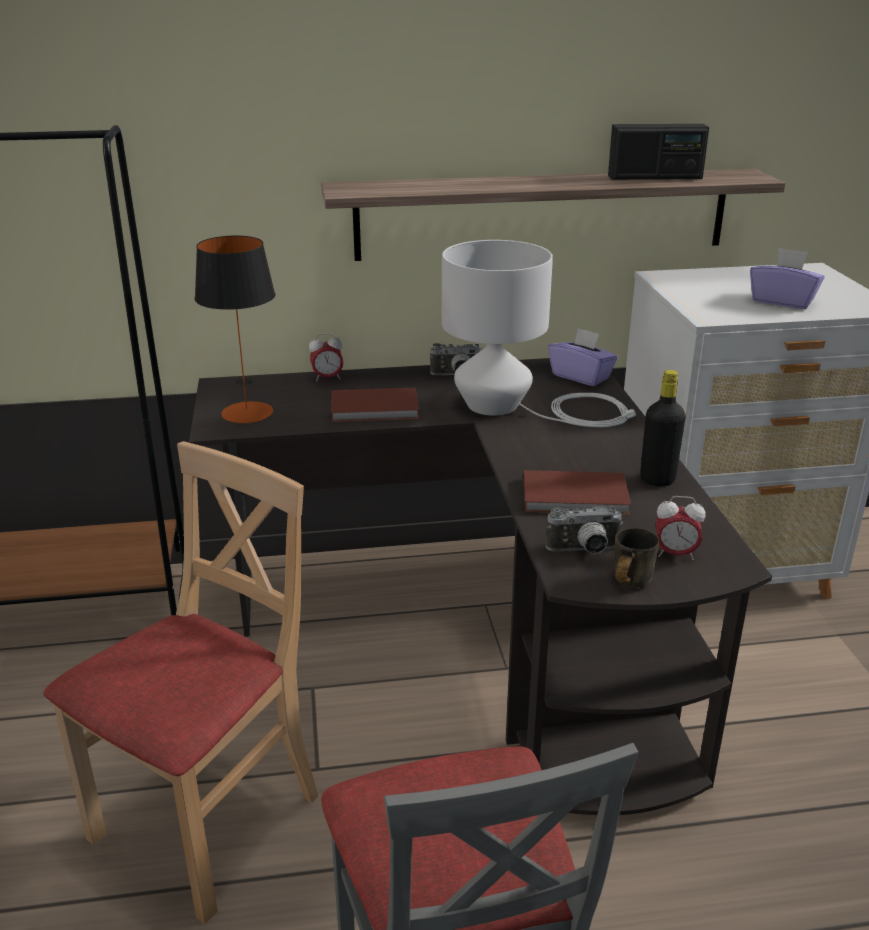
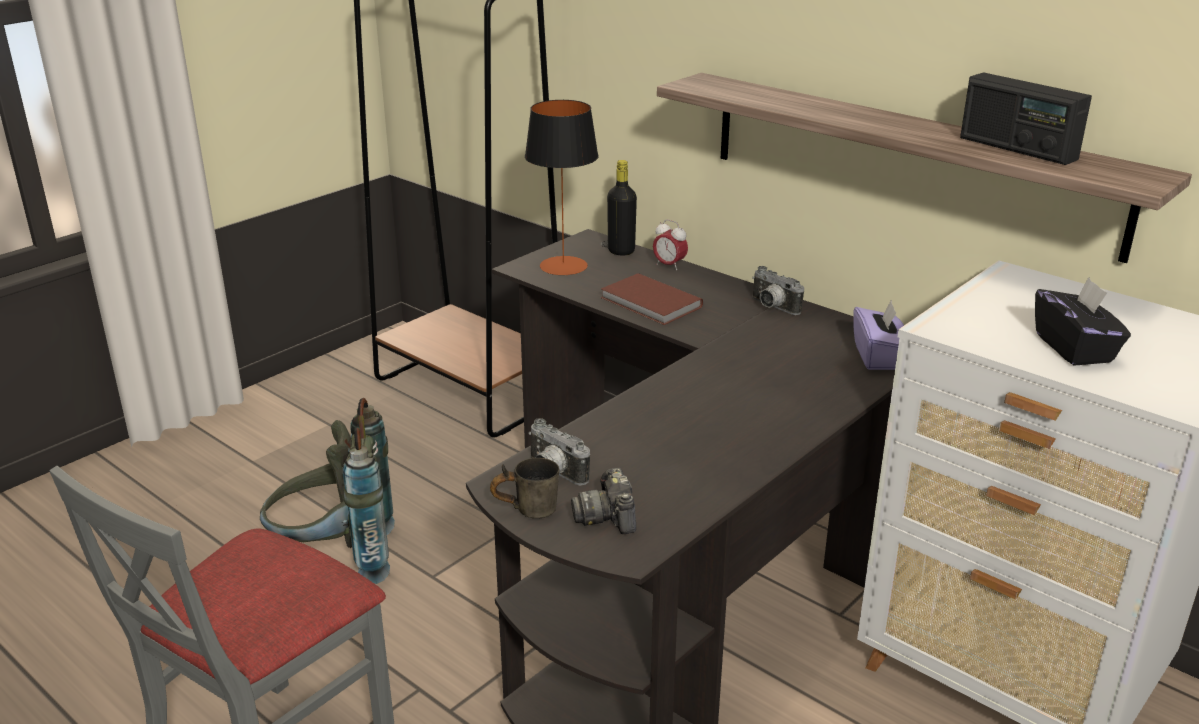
camera: 50 degrees right, 0 degrees up
(209, 821) = (337, 559): beige chair -> grey backpack
(530, 407) = (770, 359): grey table lamp -> none
(576, 498) = (637, 438): brown book -> none
(657, 479) = (732, 464): black bottle -> black bottle (621, 251)
(675, 554) = (607, 517): alarm clock -> camera
(782, 301) = (1074, 348): purple tissue box -> black tissue box

